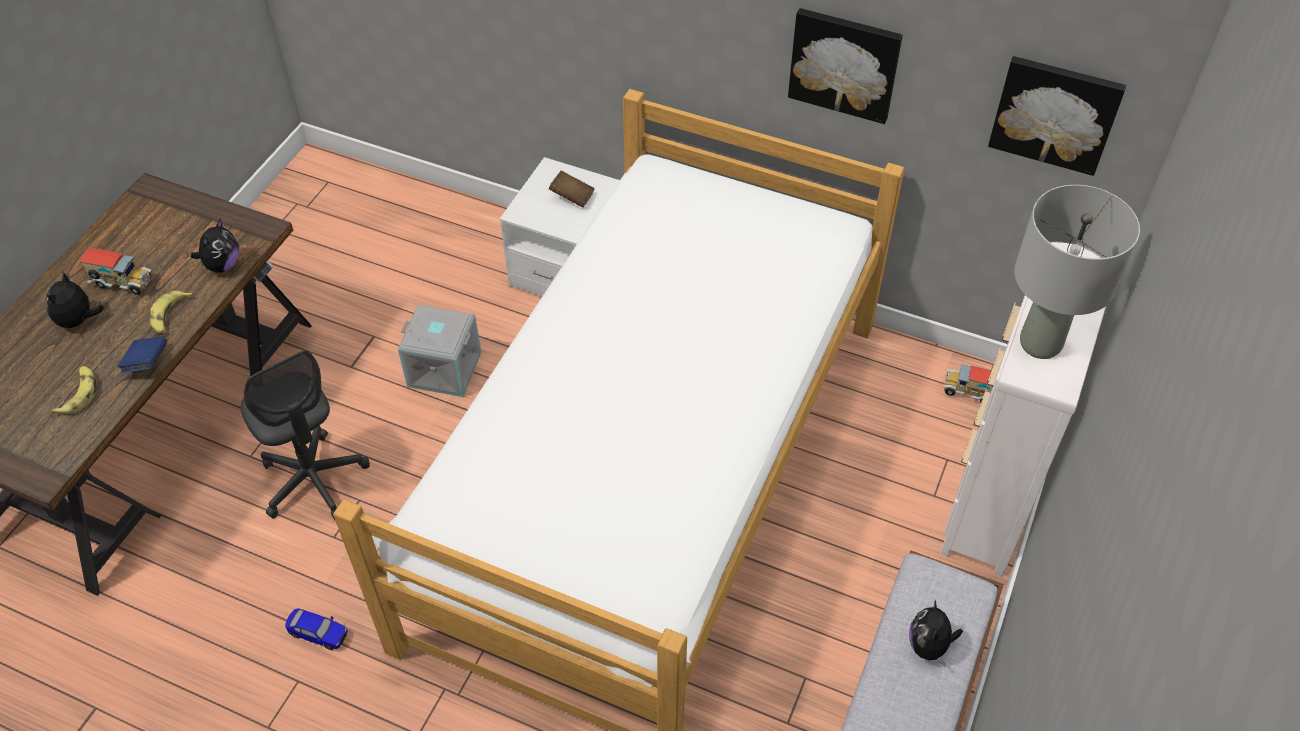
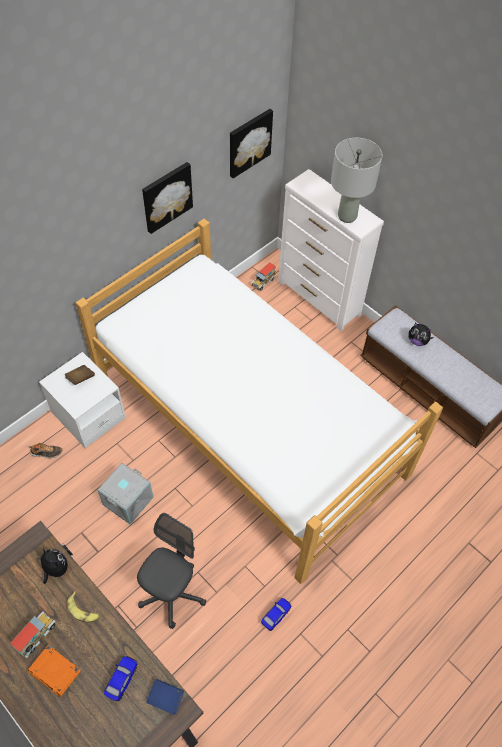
camera: 70 degrees left, 5 degrees up
(79, 321) = (55, 671): plush toy -> orange book
(79, 394) = (121, 679): banana -> toy car
(147, 362) = (116, 631): blue book -> blue book (165, 698)
(314, 480) = (172, 593): grey office chair -> grey office chair turned 45 degrees counterclockwise
(483, 247) = (46, 452): none -> shoe

